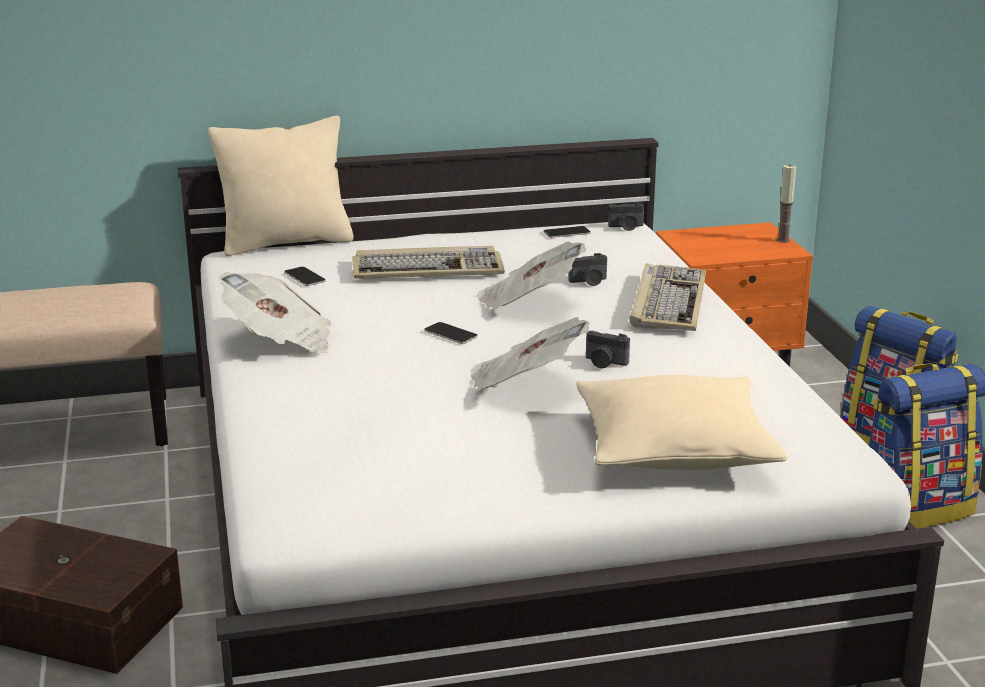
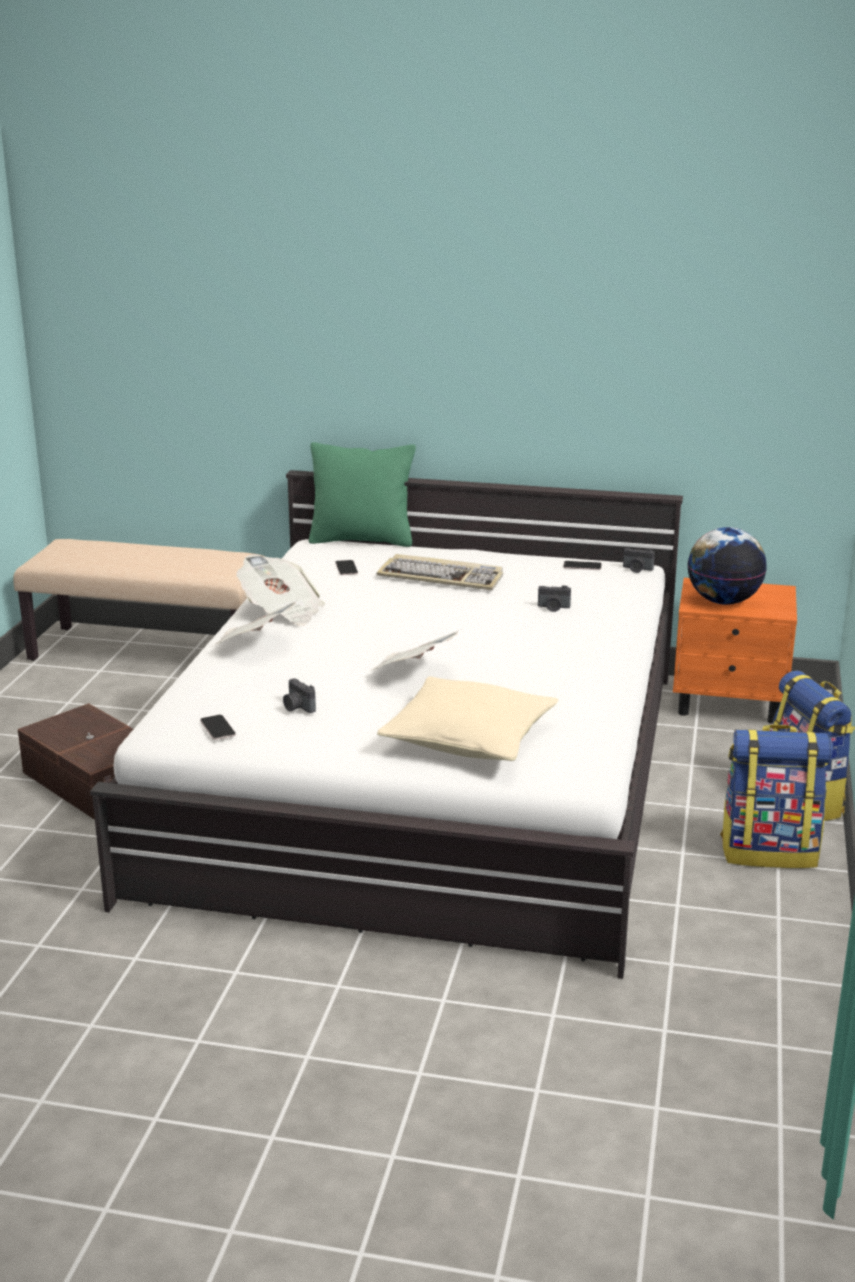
camera: 25 degrees right, 0 degrees up
(286, 243) = (362, 540): beige pillow -> green pillow
(450, 334) = (402, 628): phone -> phone (217, 728)
(528, 302) = (487, 615): newspaper -> newspaper (255, 645)
(604, 363) = (491, 670): camera -> camera (297, 707)
(667, 302) = (595, 634): keyboard -> none
(723, 248) = (723, 601): none -> globe
(783, 240) = (786, 603): candle -> none

